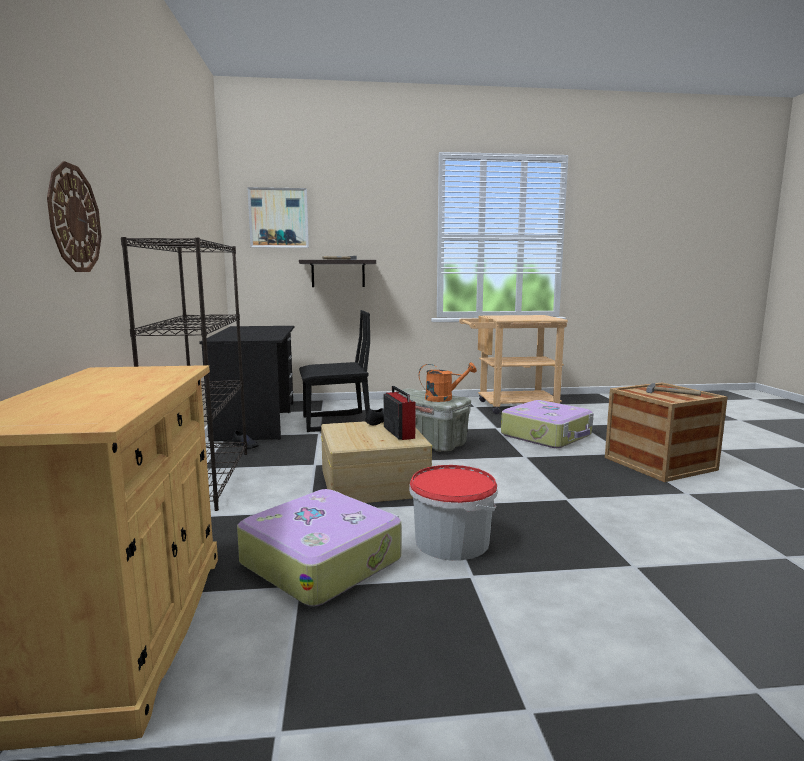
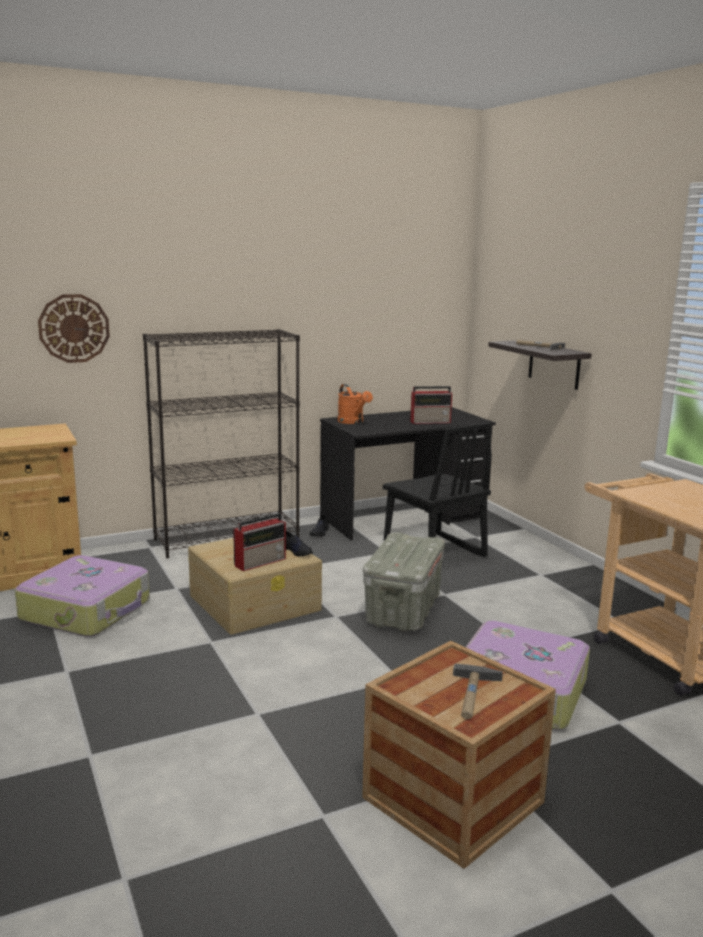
camera: 70 degrees right, 5 degrees up
(268, 330) = (431, 421): none -> radio
(278, 218) = (511, 283): picture -> none
(444, 398) = (397, 561): orange watering can -> orange watering can (353, 422)
(452, 541) = (129, 656): bucket -> none

